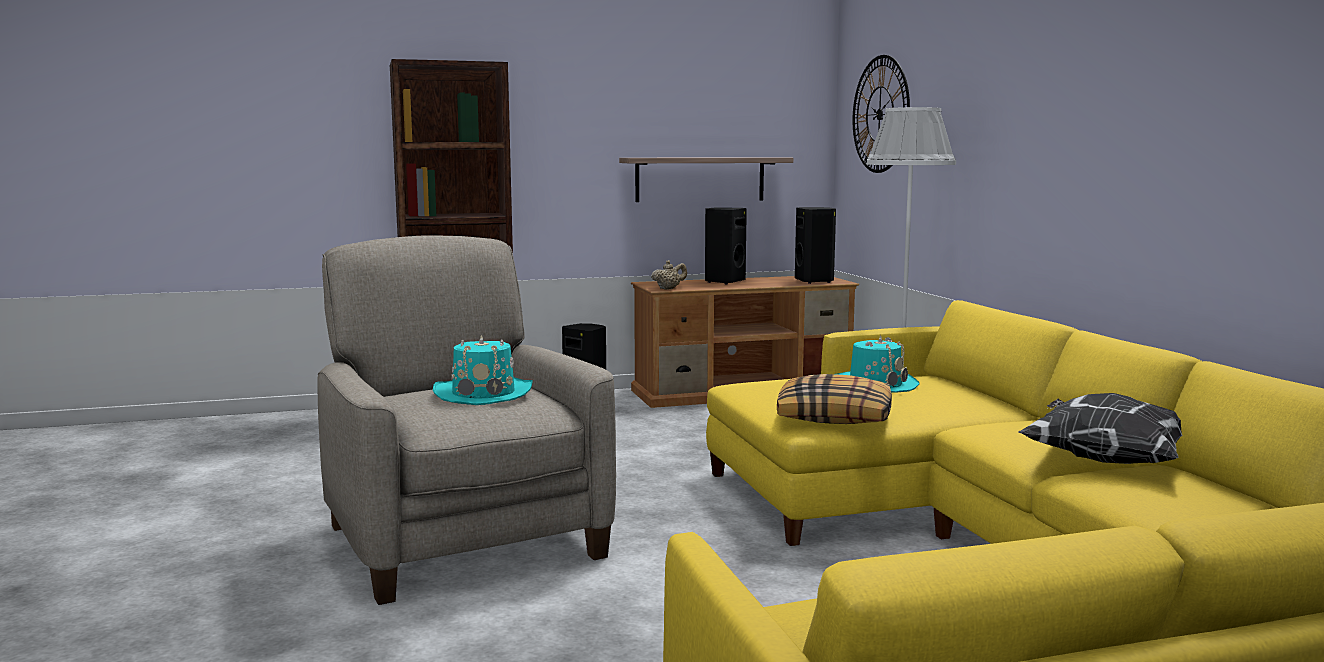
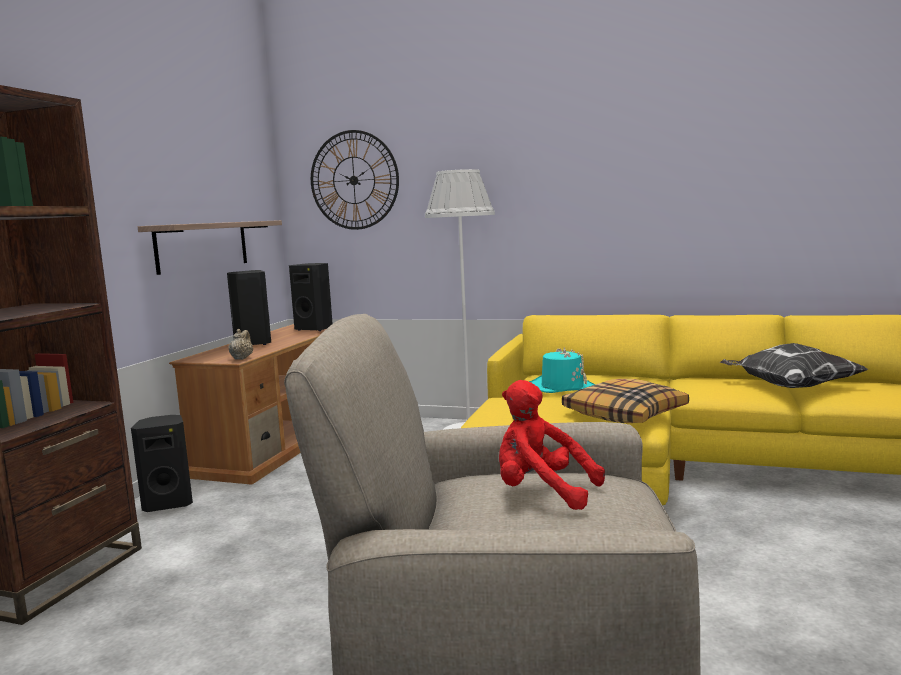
camera: 55 degrees left, 0 degrees up
(484, 393) = (541, 492): turquoise hat -> red plush toy

